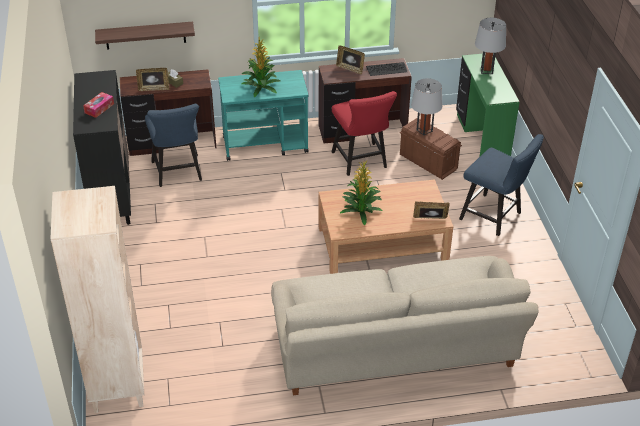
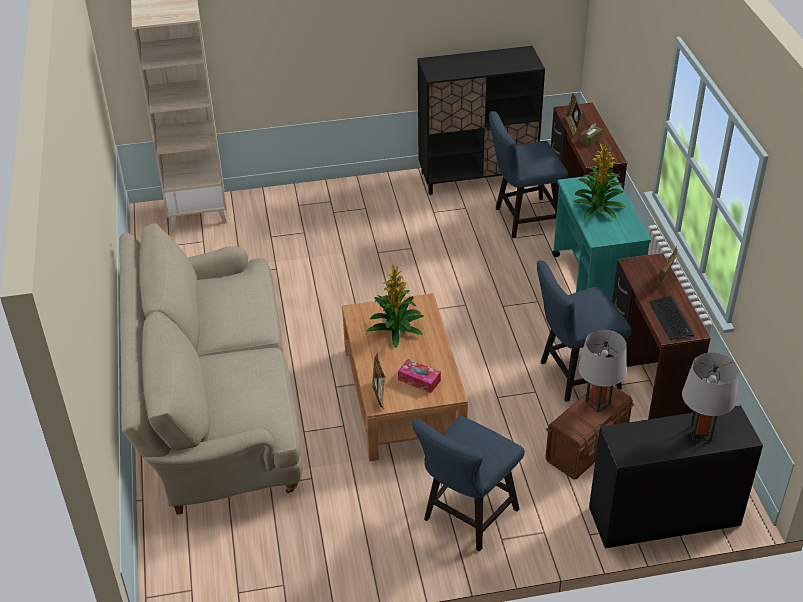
camera: 90 degrees right, 0 degrees up
(99, 108) = (465, 67): tissue box -> tissue box (419, 380)
(145, 35) = (613, 74): shelf -> none
(361, 162) = (574, 376): red chair -> blue chair
(481, 138) = (663, 515): green desk -> black desk

